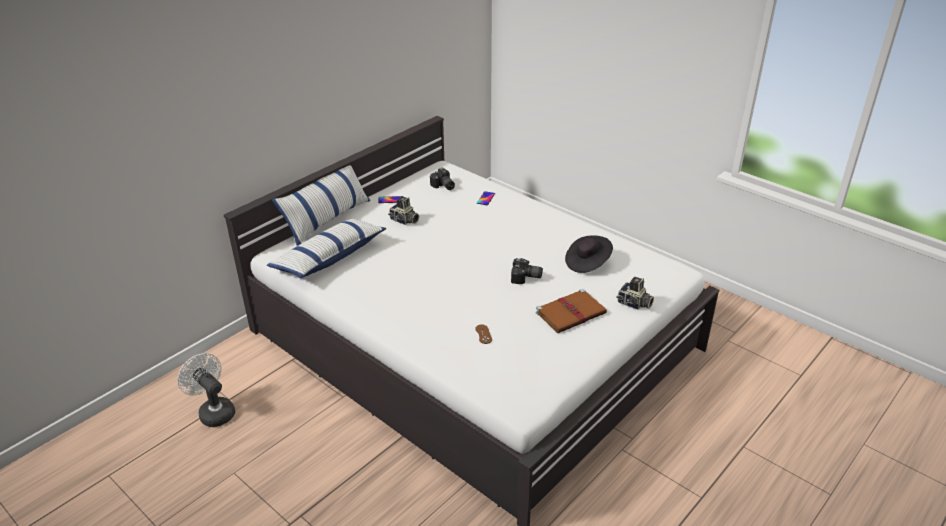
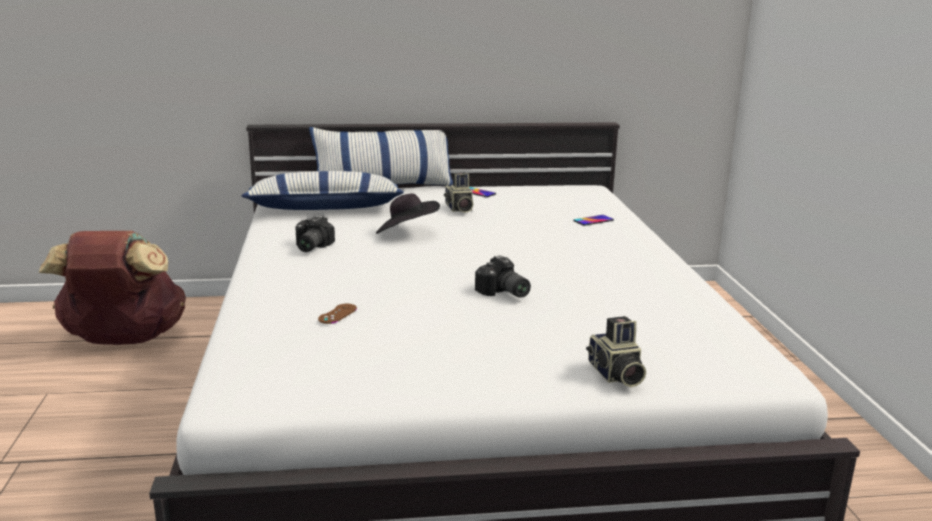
camera: 40 degrees right, 15 degrees down
(213, 411) = (123, 340): white fan -> brown backpack
(443, 186) = (559, 199): camera -> camera (309, 247)
(571, 313) = (496, 344): brown book -> none
(587, 263) = (623, 311): black hat -> black hat (406, 233)

